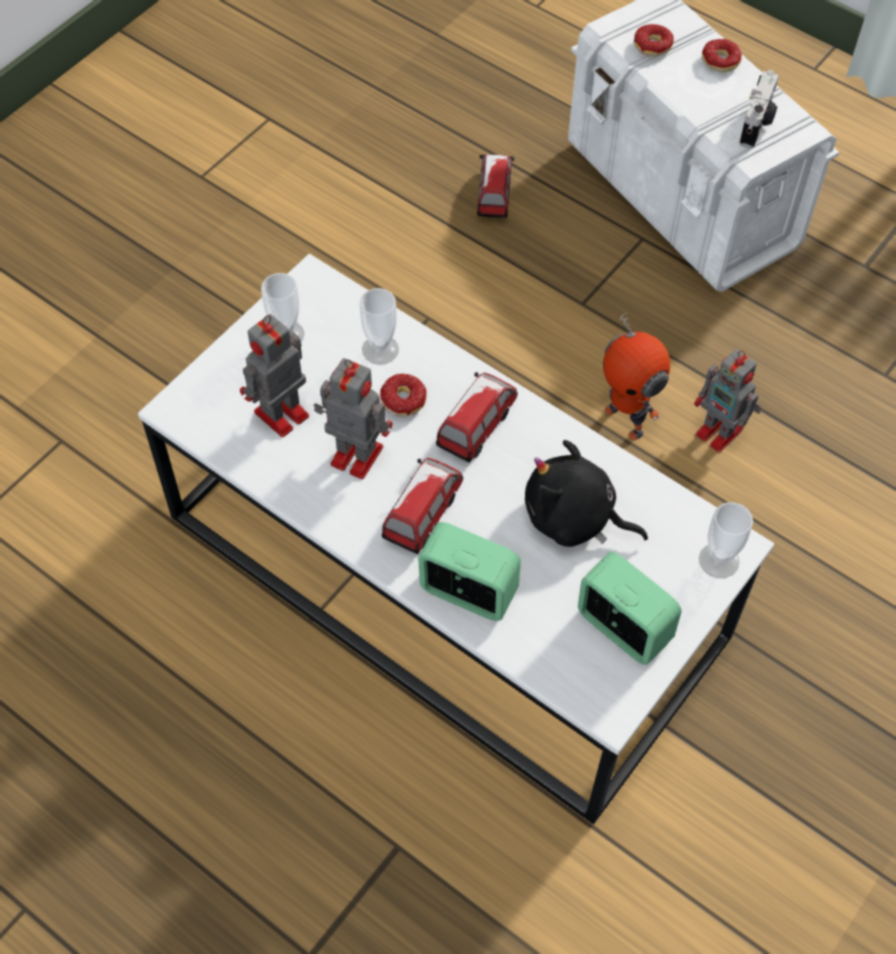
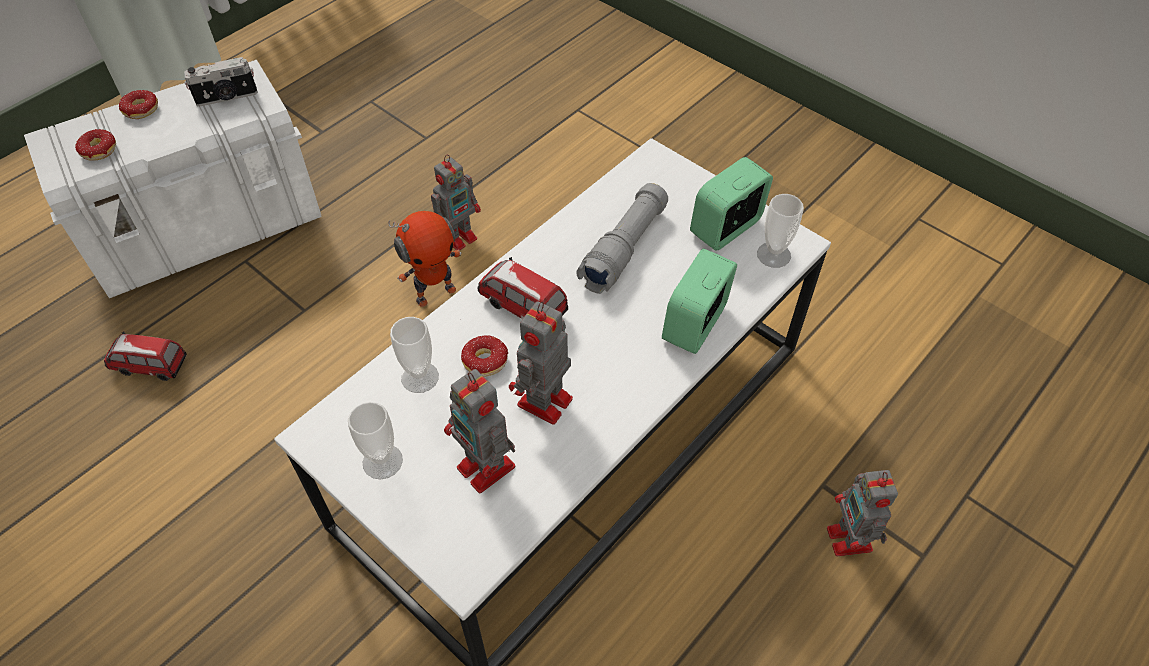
camera: 85 degrees left, 5 degrees down
(326, 871) = (850, 541): none -> toy robot
(422, 513) = (614, 352): toy car -> none
(574, 518) = (624, 248): black plush toy -> grey flashlight
(718, 560) = (666, 168): cup -> cup (773, 255)
(757, 124) = (227, 98): camera -> camera turned 135 degrees clockwise

